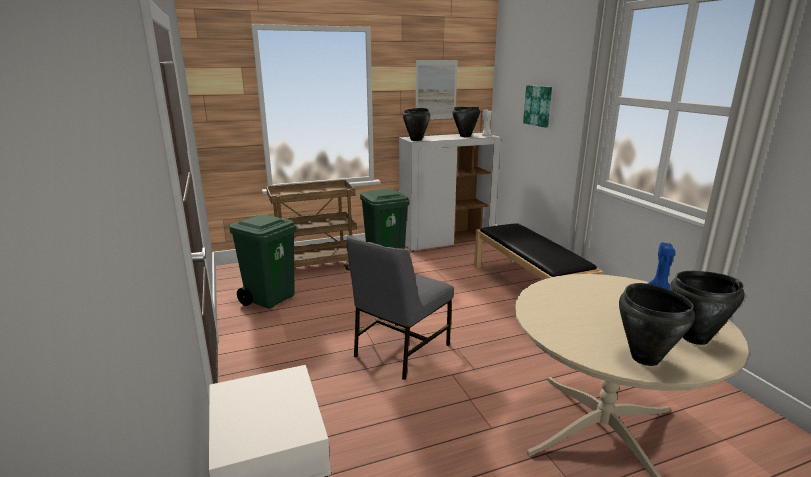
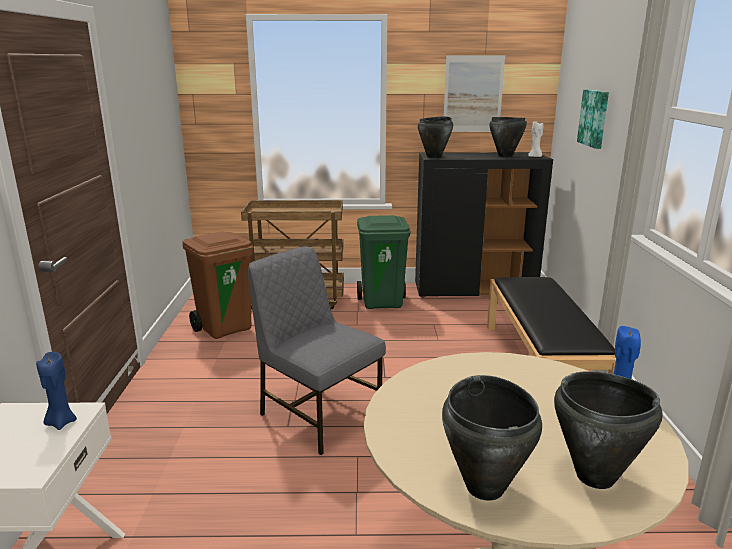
camera: 20 degrees right, 0 degrees up
(270, 298) = (225, 328): green trash can -> brown trash can
(286, 387) = (61, 422): none -> blue candle
(400, 350) = (318, 414): grey chair -> grey chair turned 75 degrees clockwise
(446, 241) = (474, 290): white cabinet -> black cabinet

